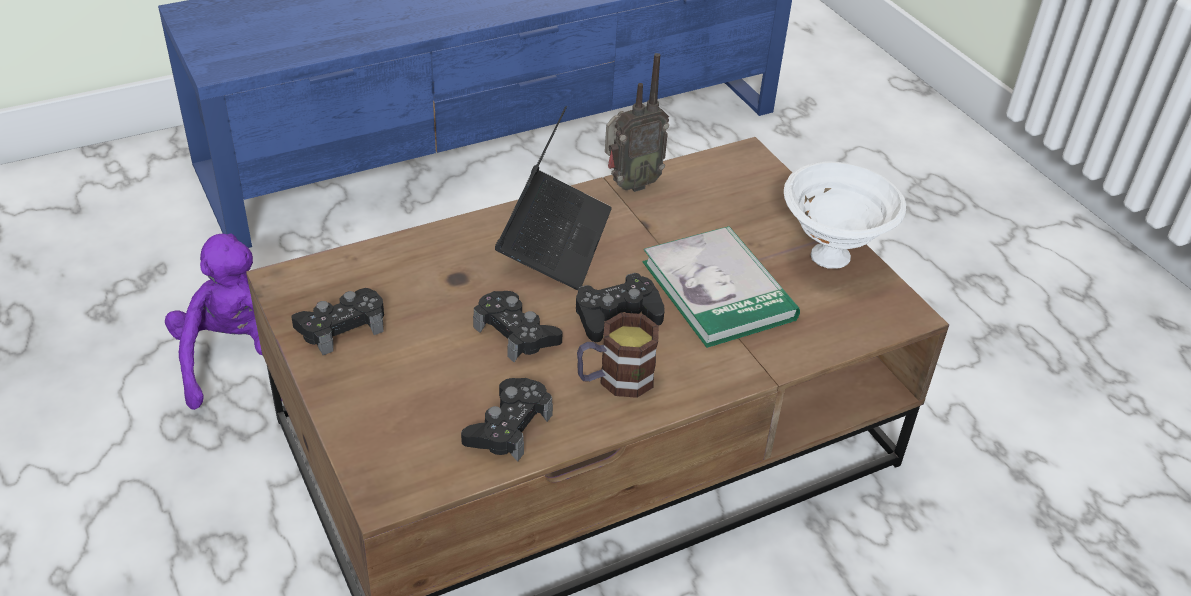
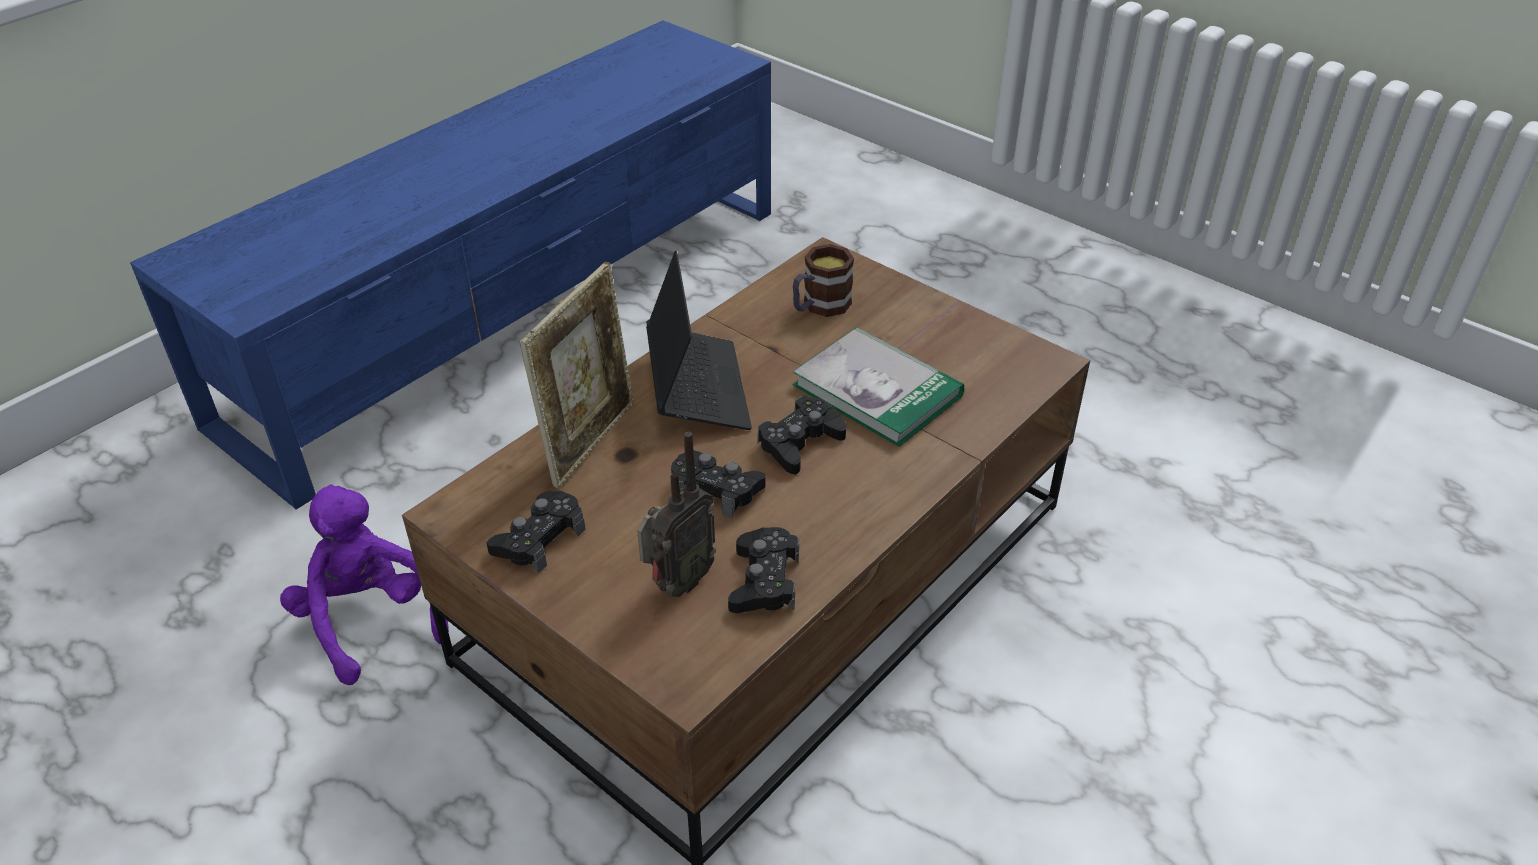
camera: 20 degrees left, 0 degrees up
(434, 257) = (590, 441): none -> picture frame
(615, 380) = (835, 504): mug -> mug (819, 306)
(630, 184) = (735, 314): radio -> radio (677, 583)
(831, 255) = (955, 328): white bowl -> none

